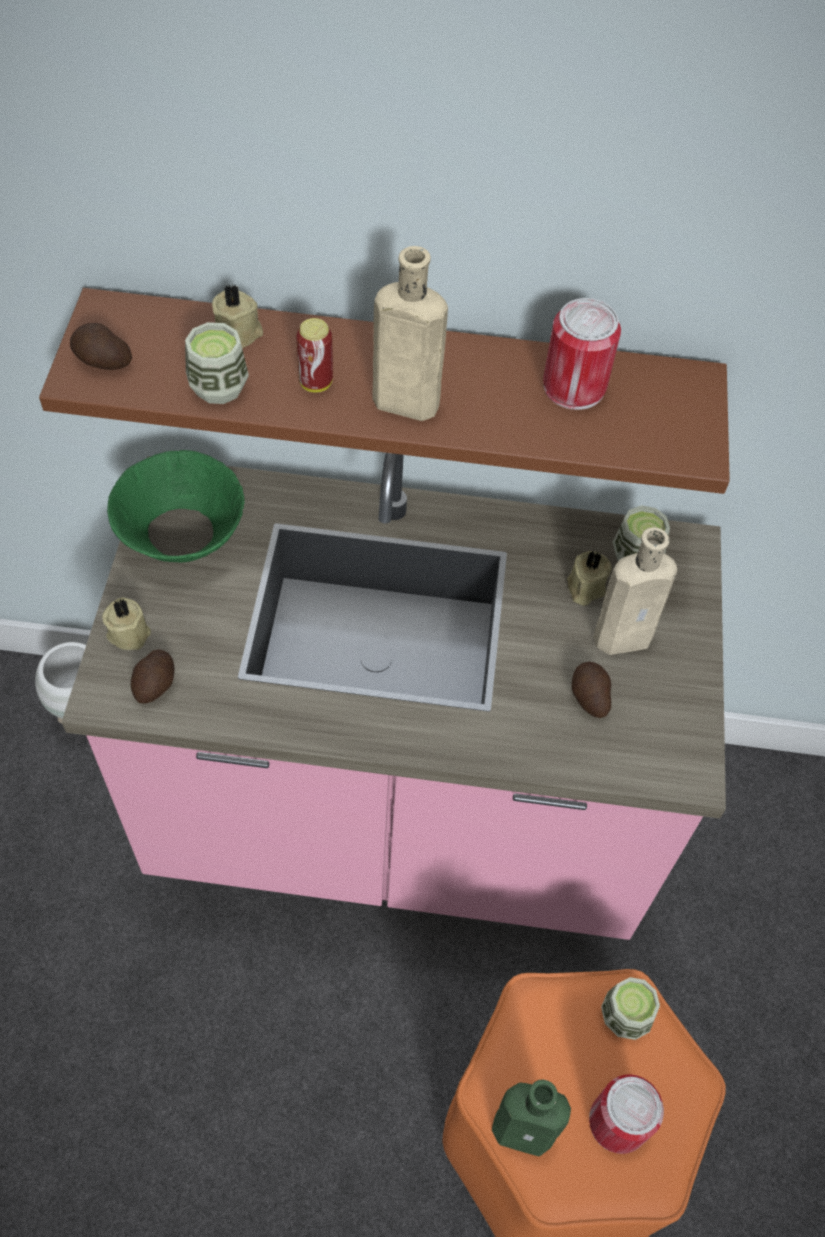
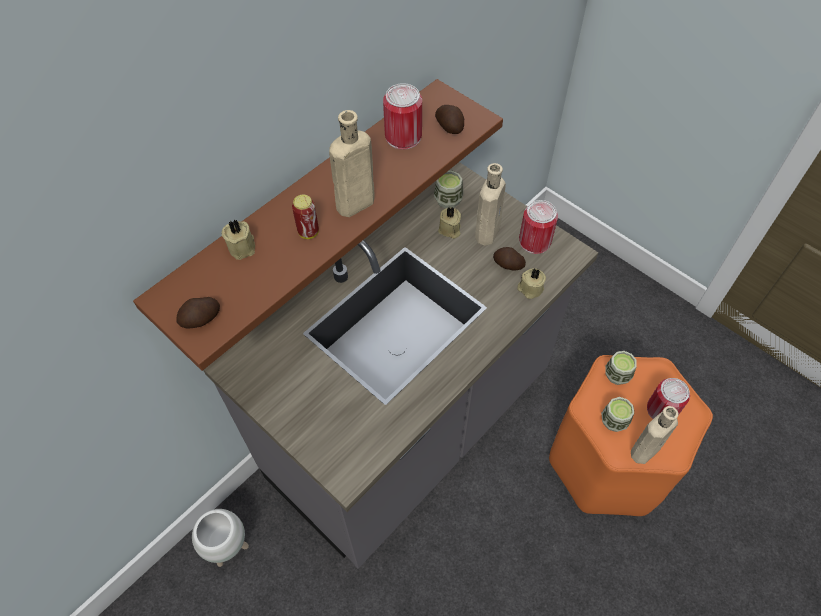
camera: 50 degrees left, 0 degrees up
(129, 632) = (314, 441): beige candle -> beige candle (530, 289)
(156, 684) = (358, 446): potato -> potato (450, 126)
(182, 535) = (273, 380): green bowl -> none
(219, 387) = (272, 275): cup -> cup (614, 421)
(397, 821) = (412, 428): pink counter -> grey counter
(526, 1133) = (646, 449): green bottle -> beige bottle
(664, 708) = (534, 241): none -> can

